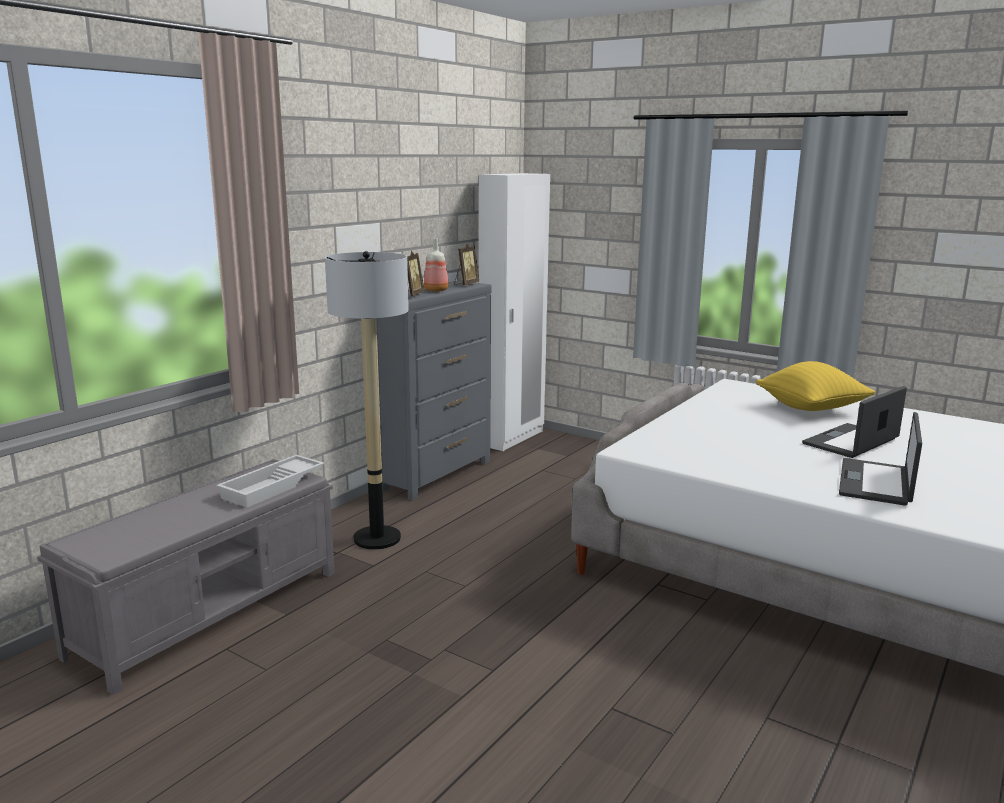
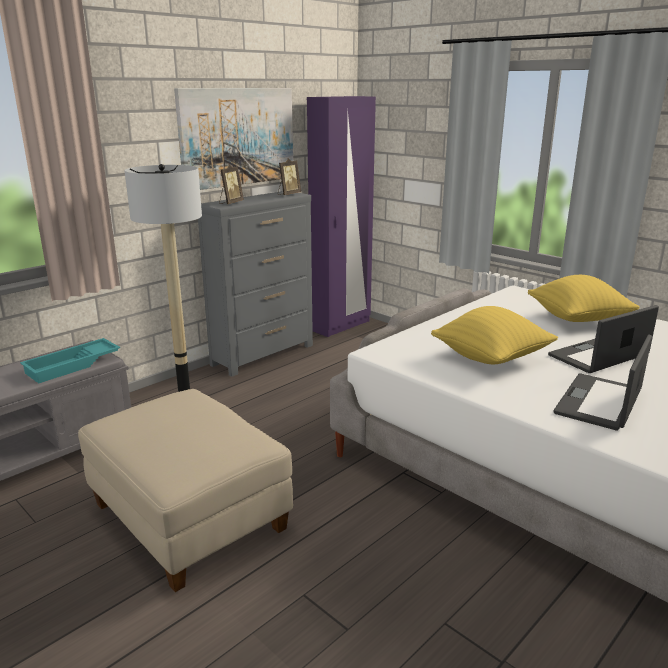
camera: 10 degrees right, 5 degrees up
(273, 487) = (73, 366): white tray -> turquoise tray
(411, 220) = (238, 137): none -> picture
(435, 290) = (256, 199): bottle -> none
(447, 649) = (190, 518): none -> beige ottoman
(512, 438) = (341, 326): white wardrobe -> purple wardrobe
(748, 450) = (491, 358): none -> yellow pillow

